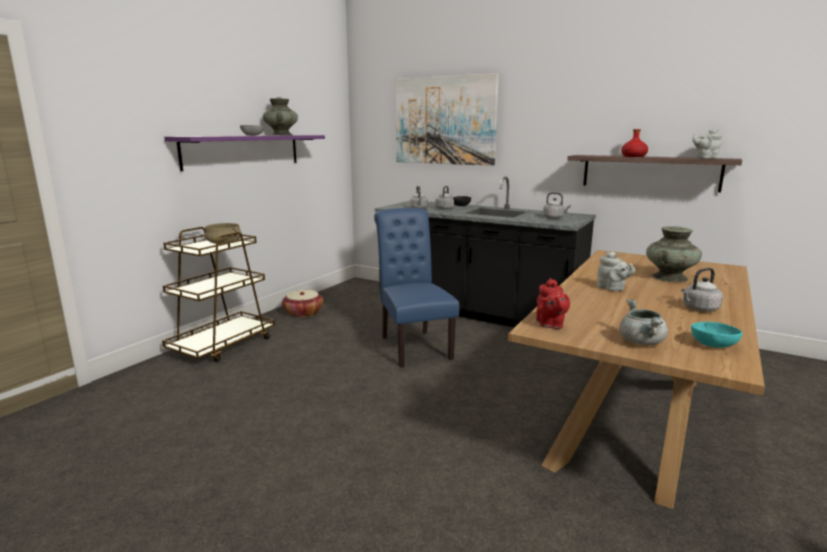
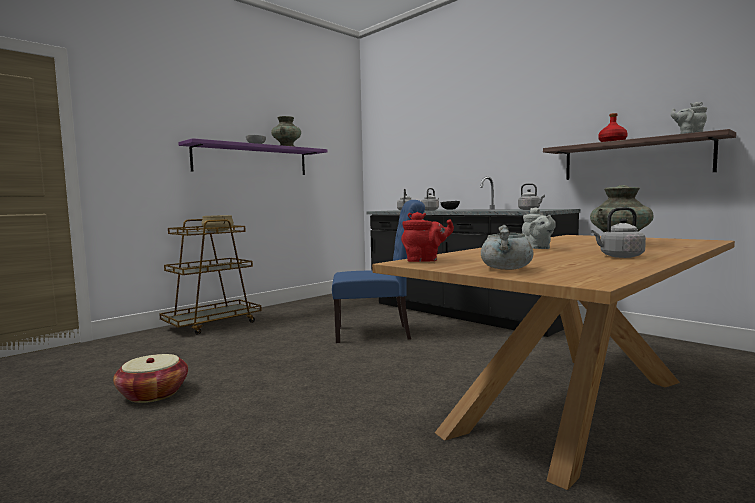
camera: 15 degrees right, 10 degrees down
(303, 313) = (298, 307): basket -> basket (153, 394)
(413, 345) = (378, 333): blue chair -> blue chair turned 90 degrees clockwise
(444, 121) = (437, 133): picture -> none
(550, 325) = (425, 261): red teapot -> red teapot turned 105 degrees counterclockwise
(712, 344) = (592, 271): turquoise bowl -> none

